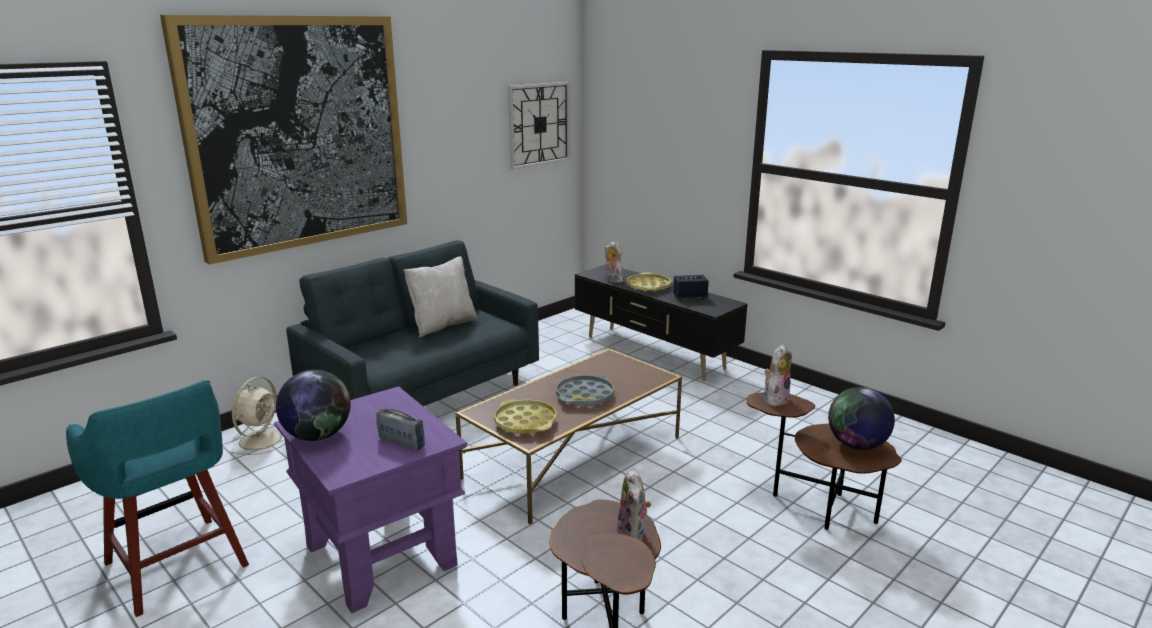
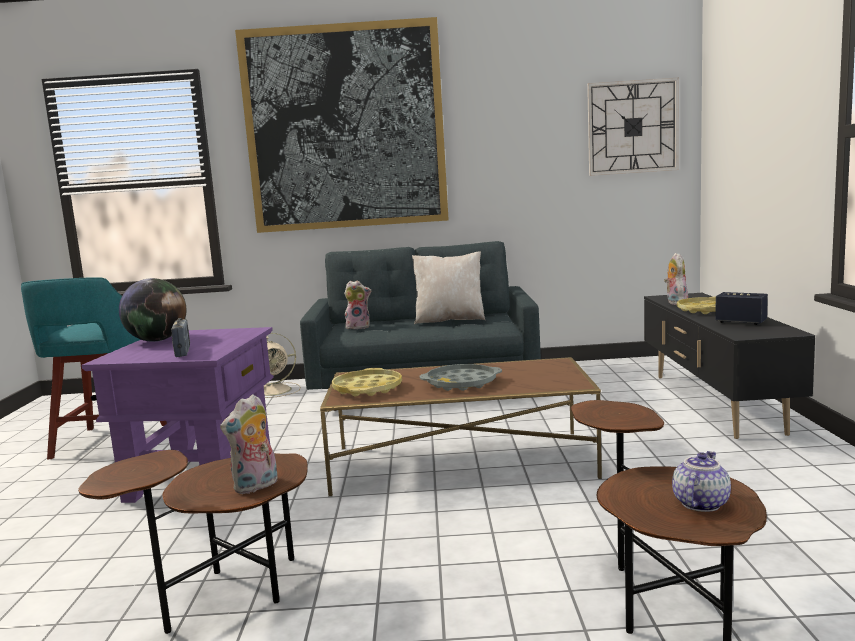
camera: 45 degrees right, 10 degrees down
(775, 399) = (617, 409): plush toy -> plush toy (358, 327)
(856, 445) = (699, 503): globe -> teapot

